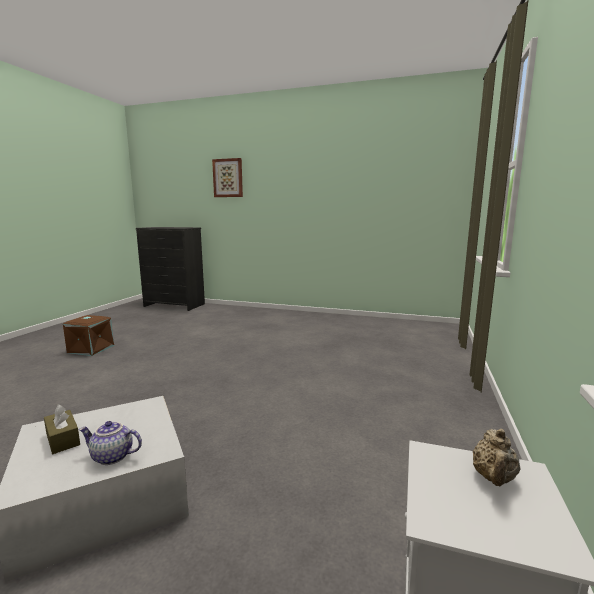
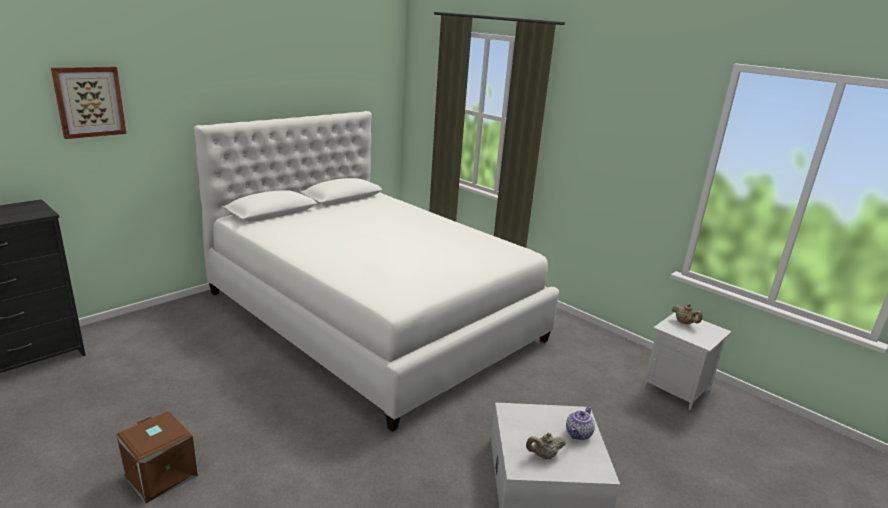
camera: 65 degrees left, 10 degrees up
(63, 439) = (544, 455): brown tissue box -> beige teapot
(318, 348) = (373, 315): none -> white bed

